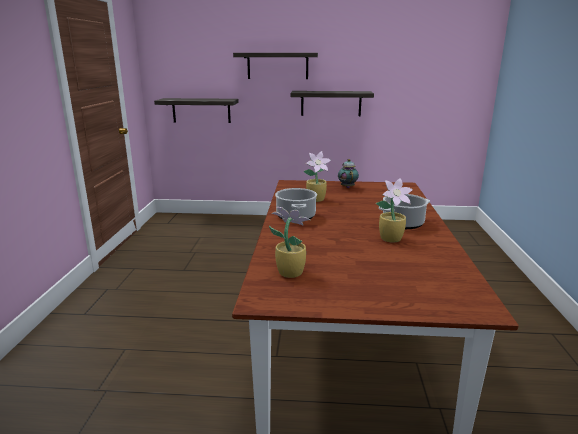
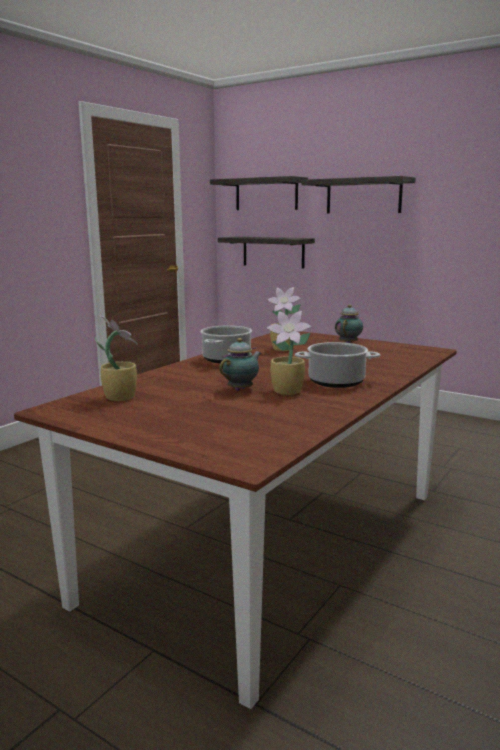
camera: 30 degrees right, 5 degrees down
(331, 103) = (430, 246): shelf -> shelf (266, 194)
(359, 243) = (241, 389): none -> teapot

